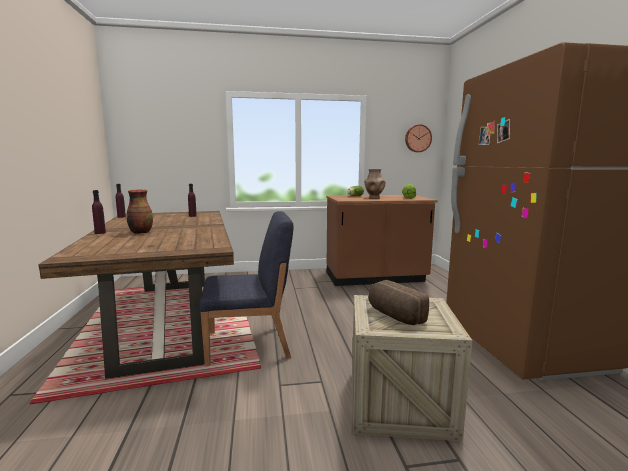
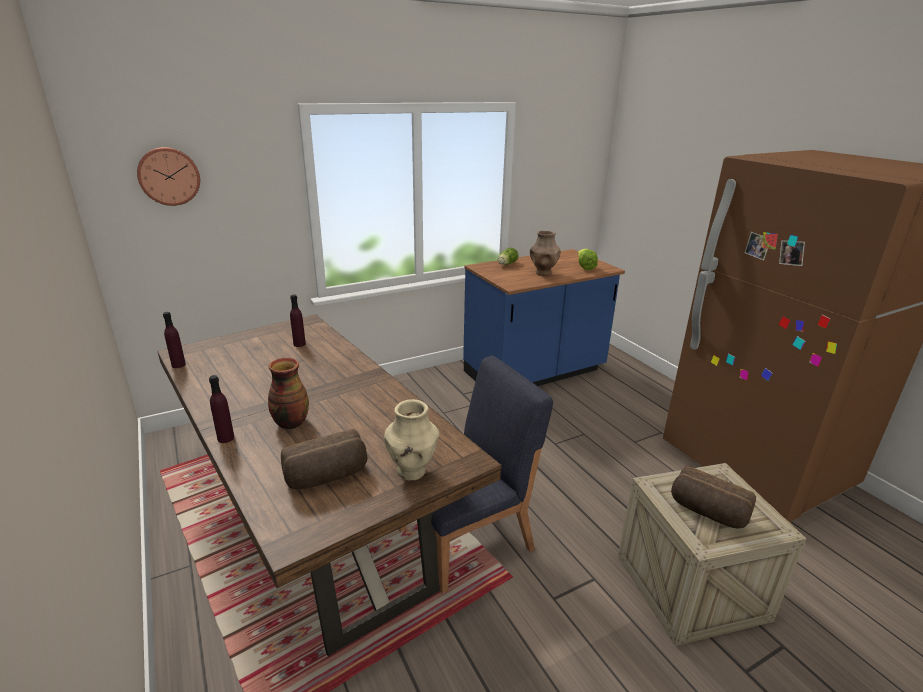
camera: 20 degrees left, 15 degrees up
(125, 245) = (327, 477): none -> bread
(174, 248) = (412, 471): none -> beige vase
(375, 278) = (535, 373): brown counter -> blue counter
(417, 138) = (578, 164): wall clock -> wall clock (169, 176)

